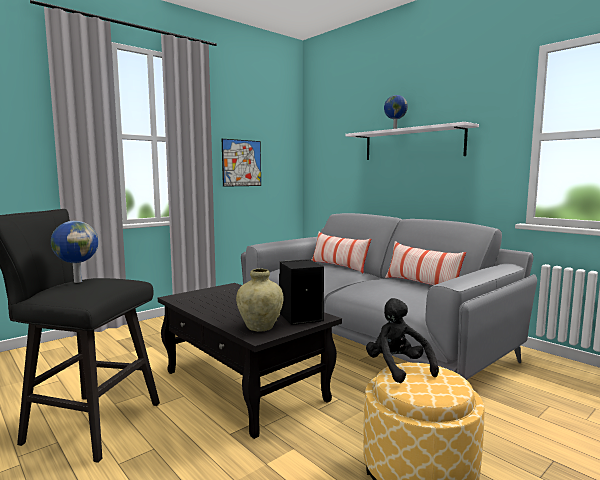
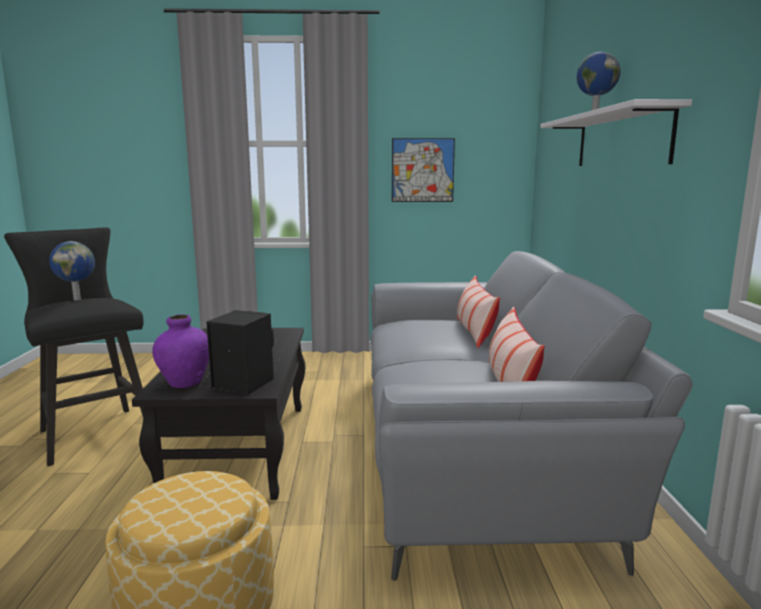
camera: 40 degrees right, 5 degrees up
(260, 327) = (185, 383): beige vase -> purple vase
(397, 368) = (201, 476): black plush toy -> none

